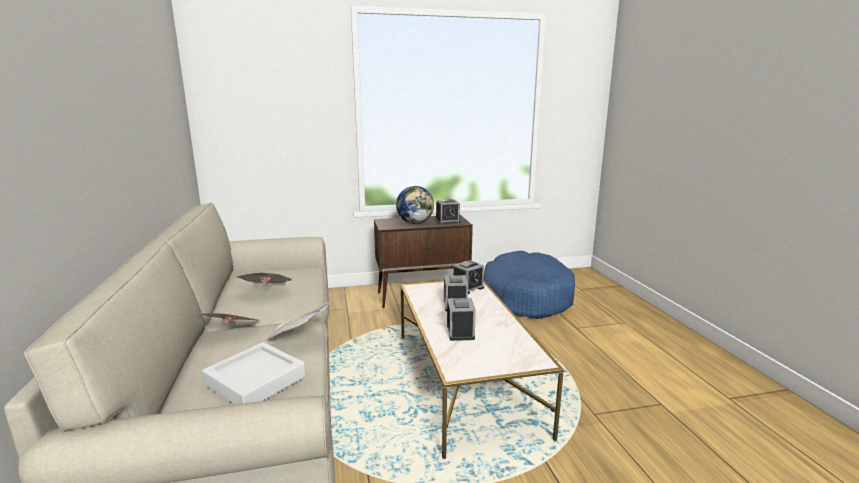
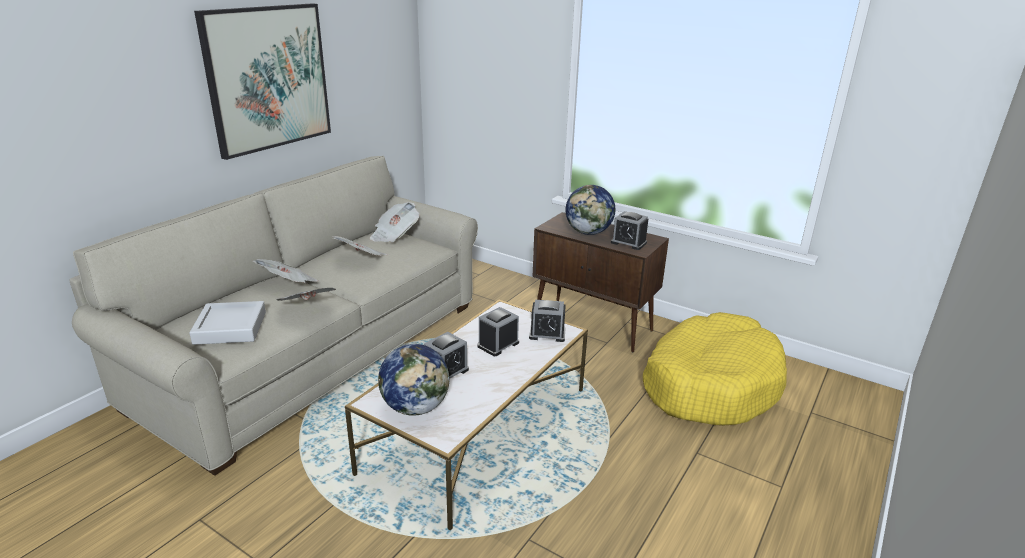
camera: 45 degrees right, 10 degrees up
(119, 119) = (268, 78): none -> picture
(259, 271) = (394, 235): none -> newspaper
(488, 357) = (416, 407): none -> globe
(526, 297) = (710, 384): blue dog bed -> yellow dog bed

